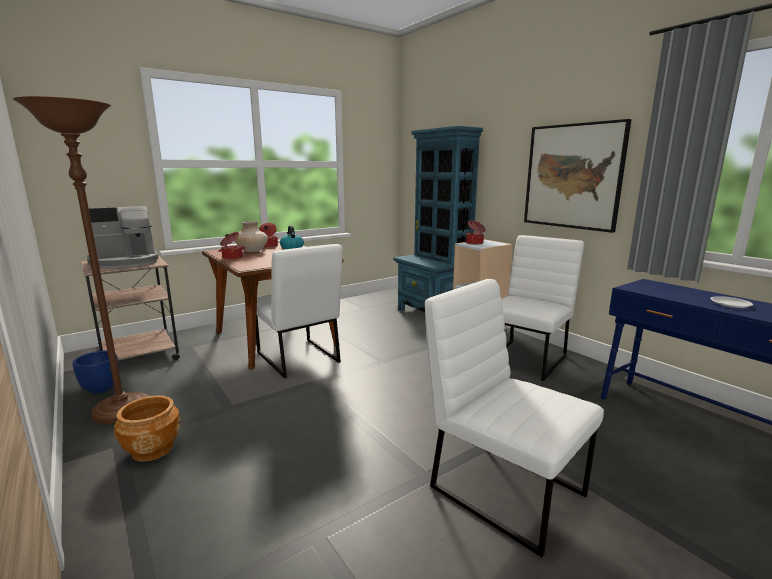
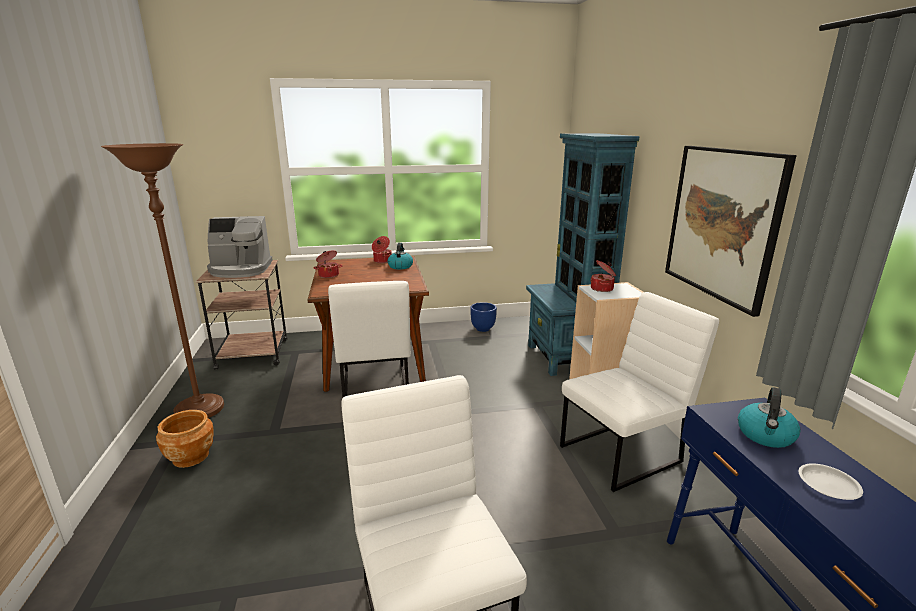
camera: 25 degrees right, 5 degrees up
(100, 389) = (202, 383): blue planter -> blue planter (482, 329)
(252, 251) = (357, 267): beige vase -> none
(671, 292) = (765, 435): none -> kettle

